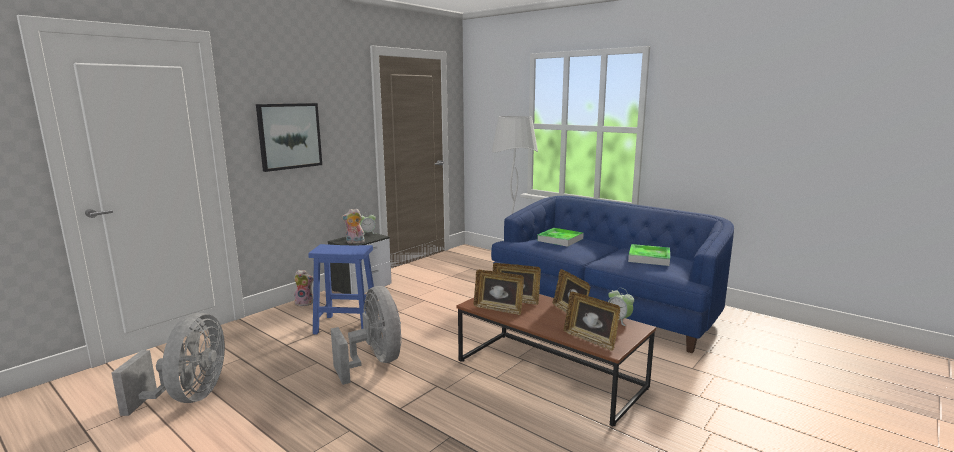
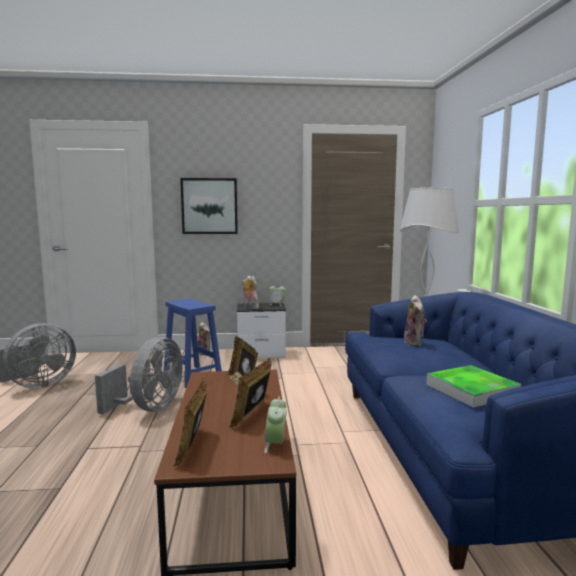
camera: 45 degrees right, 5 degrees down
(498, 309) = (208, 386): picture frame -> none
(560, 239) = (415, 343): tray -> plush toy

